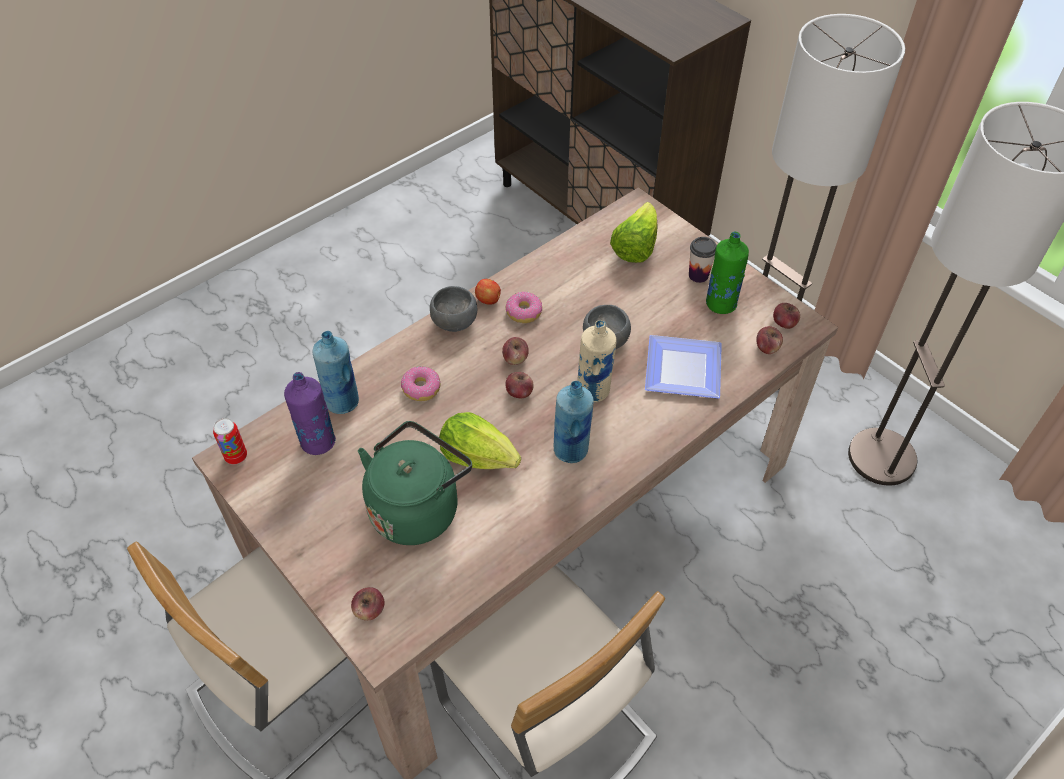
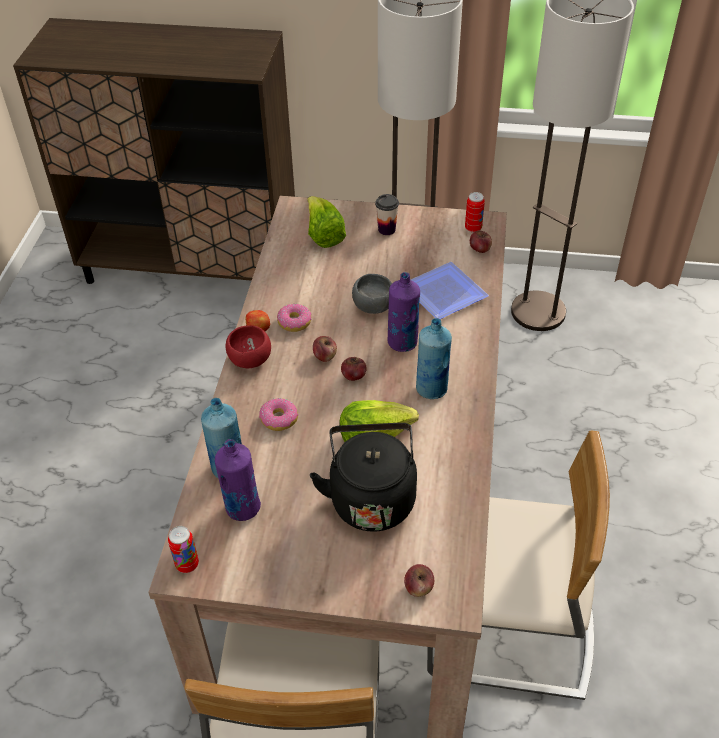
camera: 40 degrees left, 5 degrees down
(417, 507) = (371, 497): green kettle -> black kettle
(453, 321) = (248, 359): grey bowl -> red bowl
(594, 390) = (402, 342): beige bottle -> purple bottle
(721, 304) = (421, 239): green bottle -> none
(784, 323) = (473, 228): apple -> can

